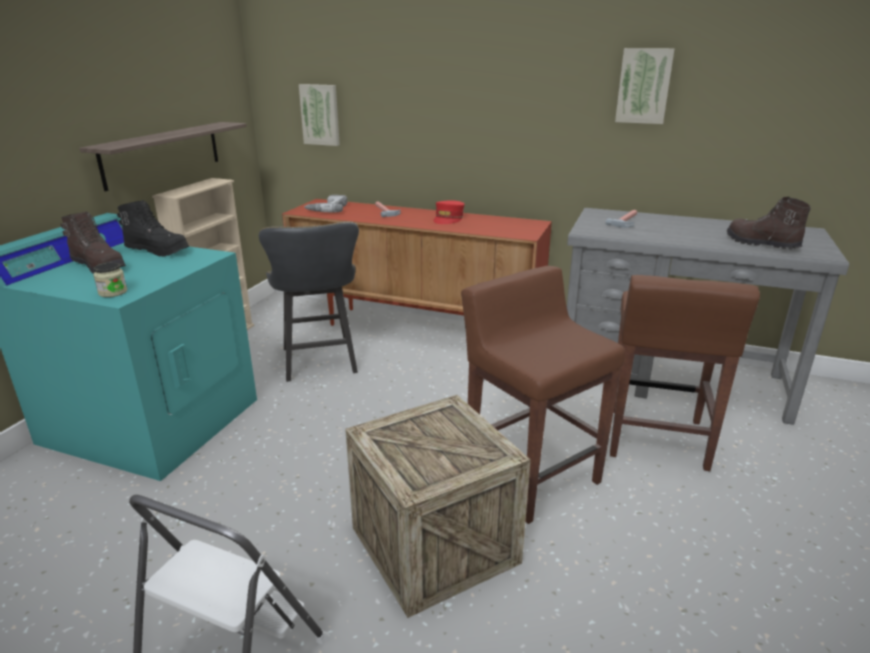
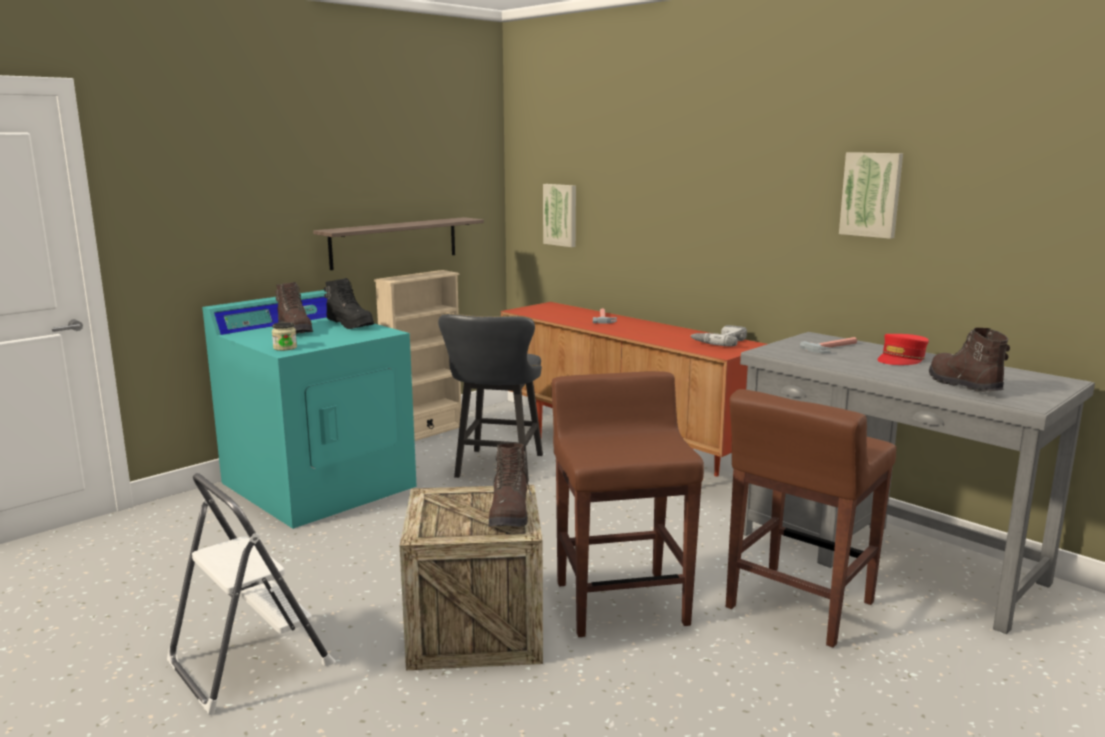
camera: 25 degrees right, 10 degrees down
(327, 209) = (548, 311): power drill -> power drill (719, 341)
(448, 219) = (659, 331): red cap -> red cap (901, 359)
(471, 436) = (509, 514): none -> brown boot

